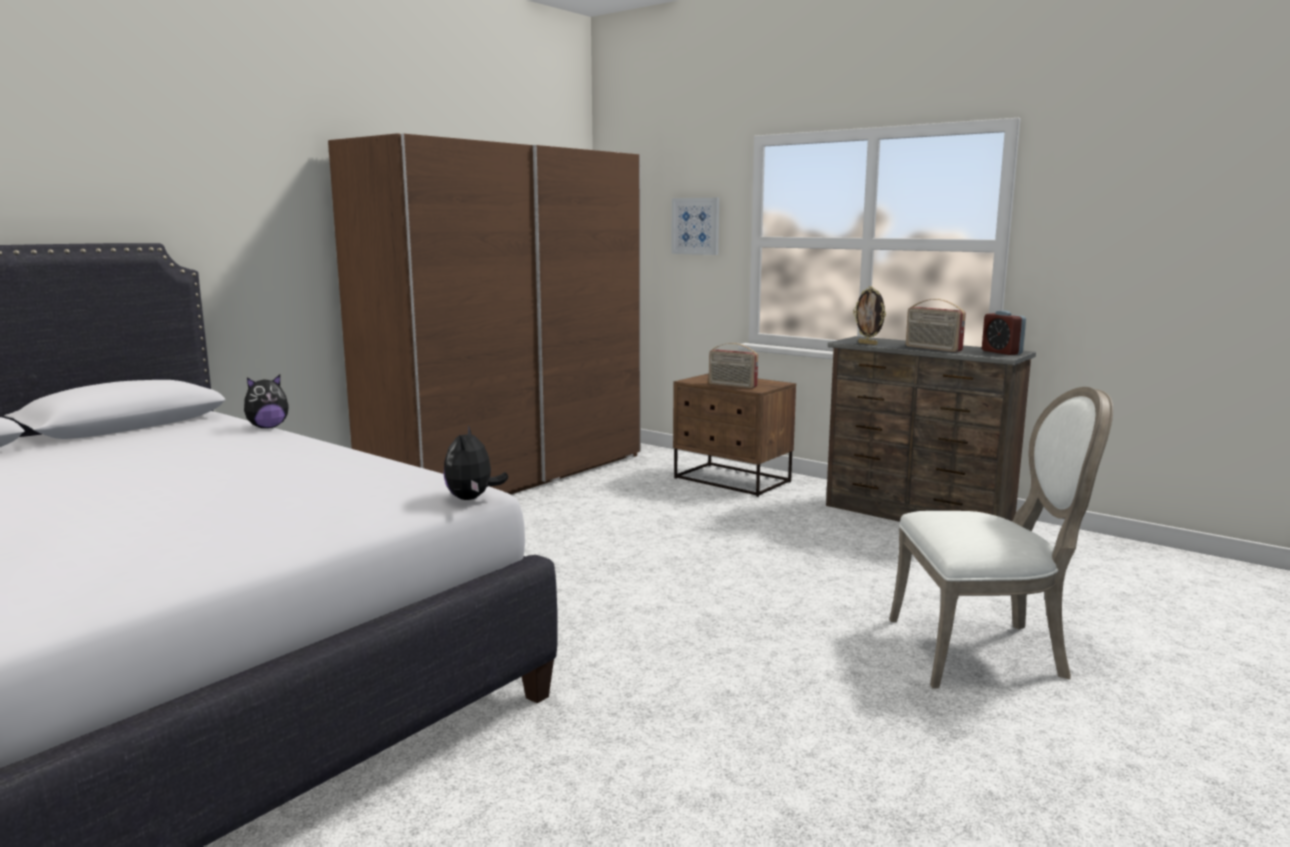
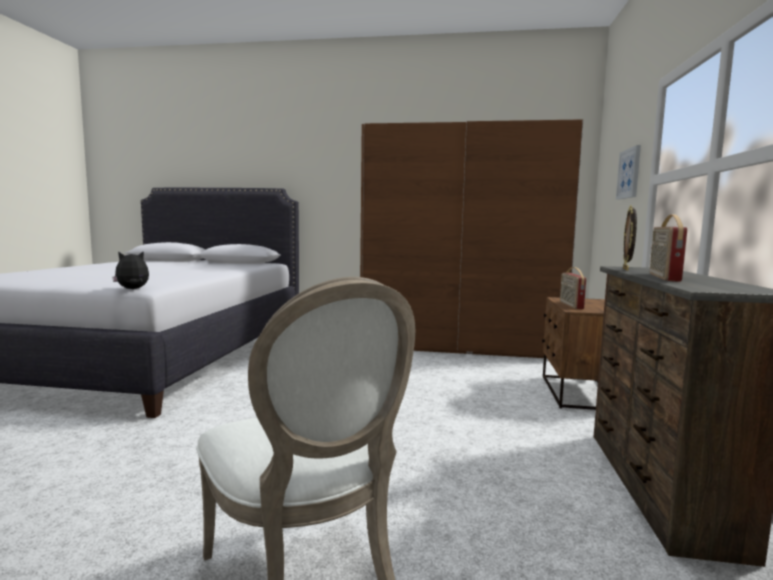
camera: 60 degrees right, 5 degrees down
(267, 427) = (253, 268): plush toy -> none
(1001, 352) = (733, 288): alarm clock -> none

